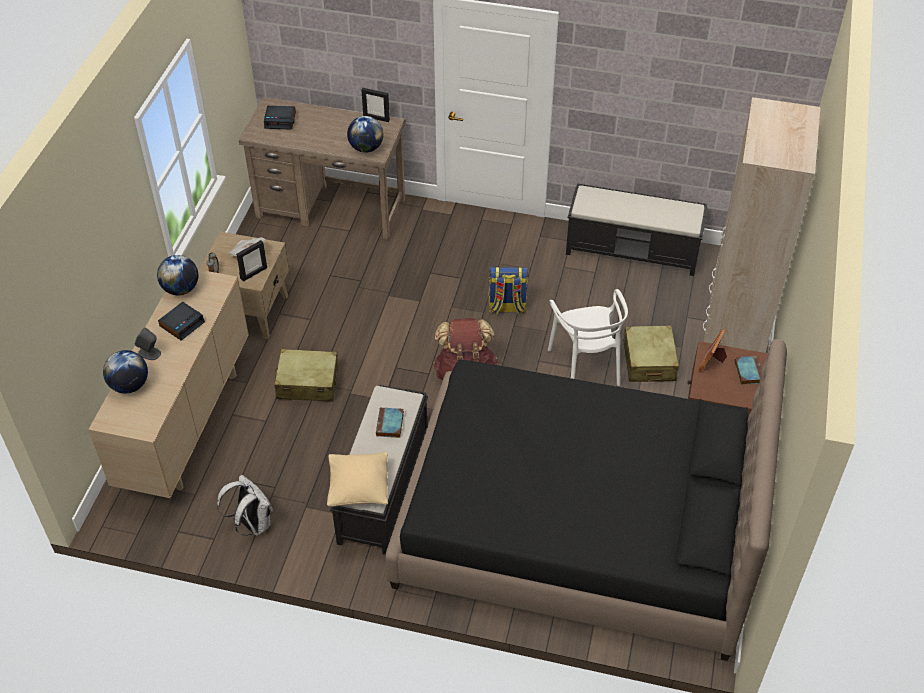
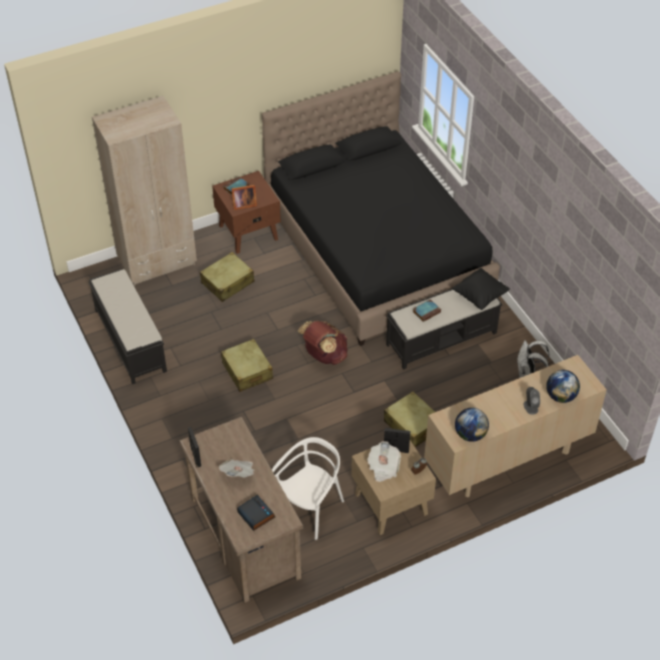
camera: 130 degrees left, 0 degrees up
(182, 324) = (493, 410): alarm clock -> none
(329, 131) = (238, 473): none -> newspaper
(358, 489) = (479, 296): beige pillow -> black pillow
(366, 148) = (236, 438): globe -> none
(506, 307) = (247, 371): backpack -> beige suitcase
(586, 366) = (260, 307): white chair -> white chair (310, 508)

